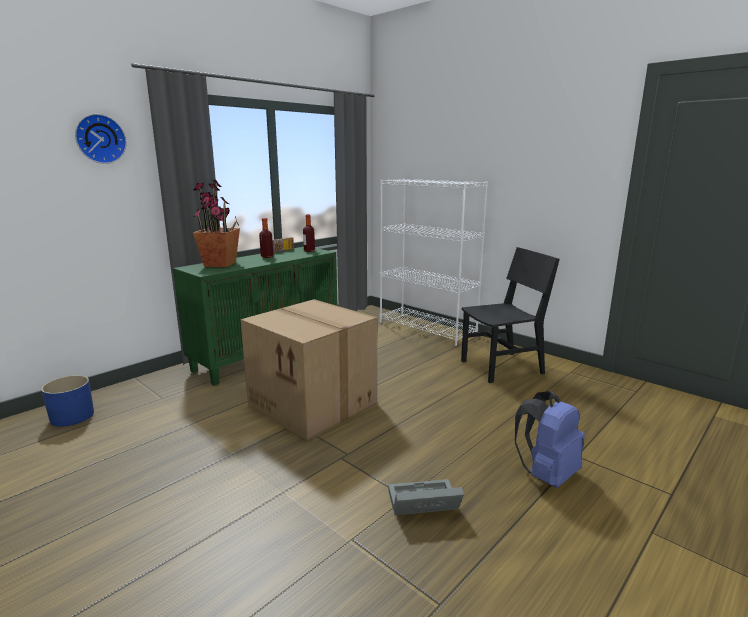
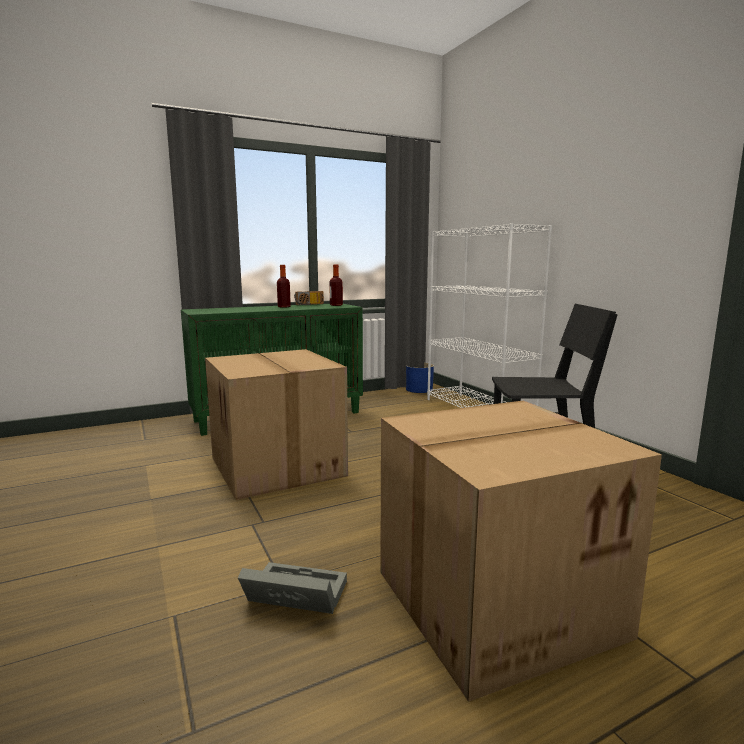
camera: 20 degrees right, 5 degrees down
(72, 416) = (58, 443): blue planter -> blue planter (419, 389)
(100, 139) = (120, 178): wall clock -> none
(220, 264) = (226, 309): potted plant -> none
(546, 475) = (497, 600): blue backpack -> cardboard box

